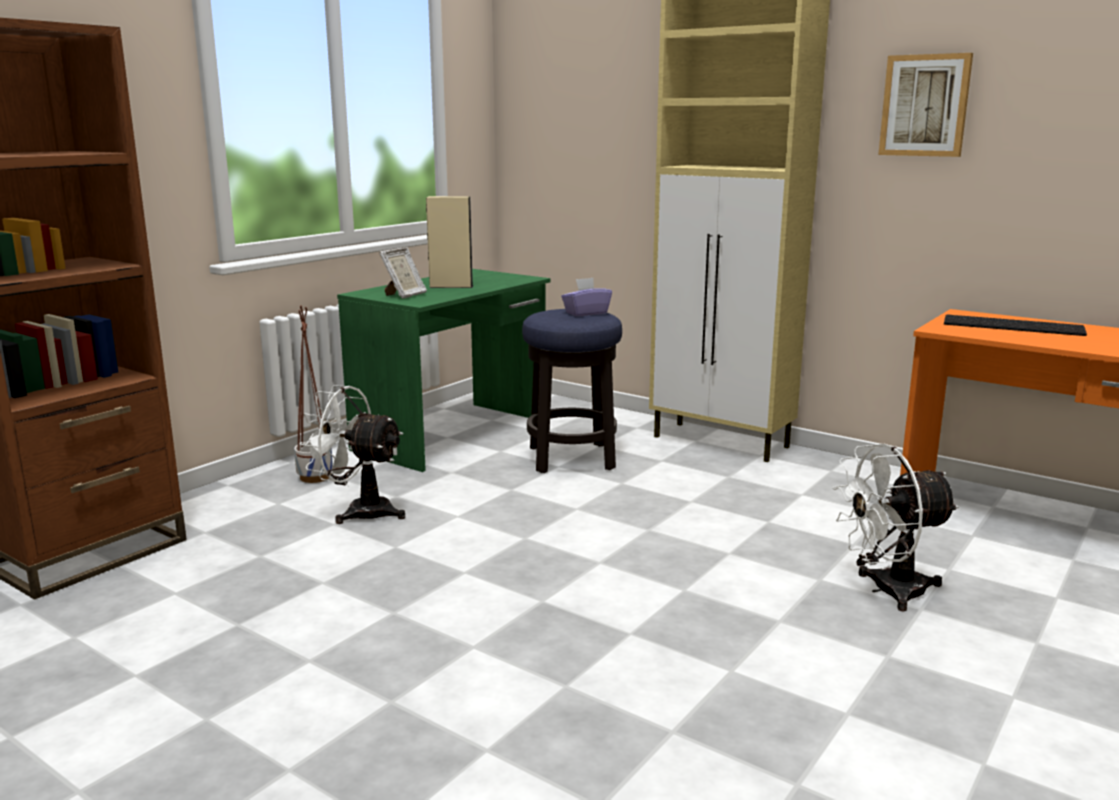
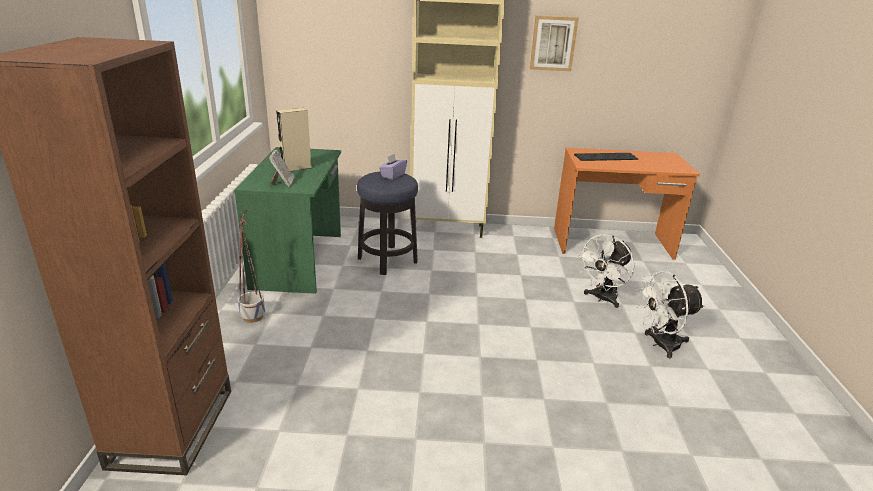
camera: 35 degrees left, 10 degrees up
(359, 511) = (315, 333): white fan -> white fan (660, 345)

